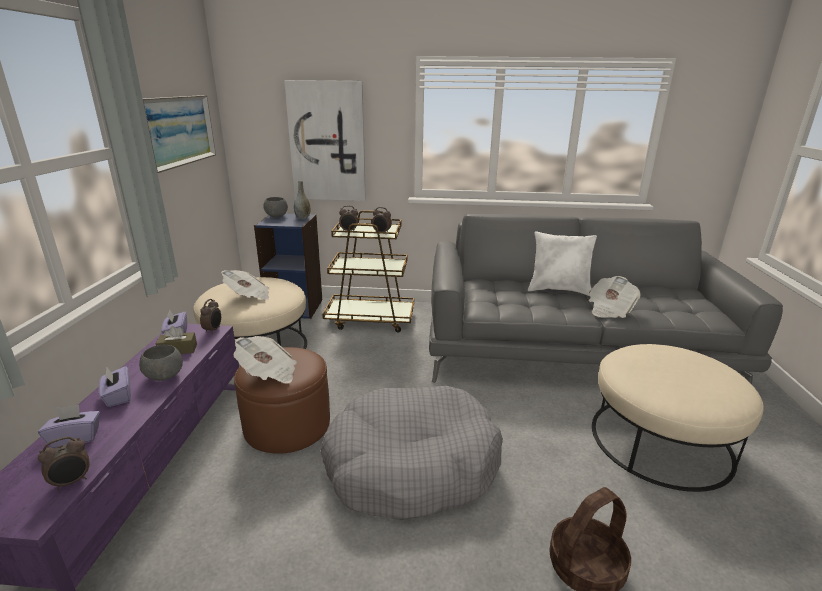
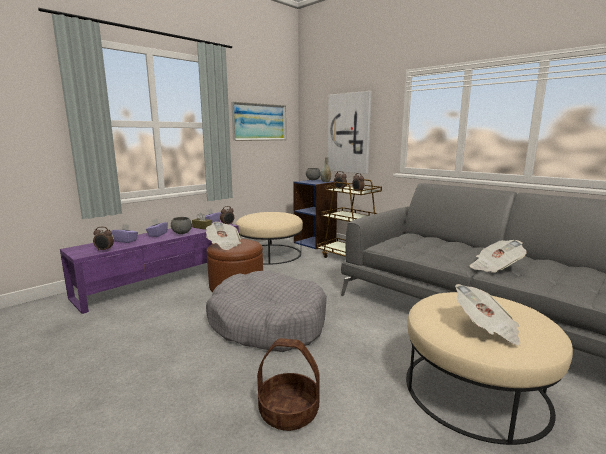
camera: 40 degrees right, 10 degrees down
(248, 296) = (265, 217): newspaper -> newspaper (486, 329)
(559, 290) = (471, 250): white pillow -> none

